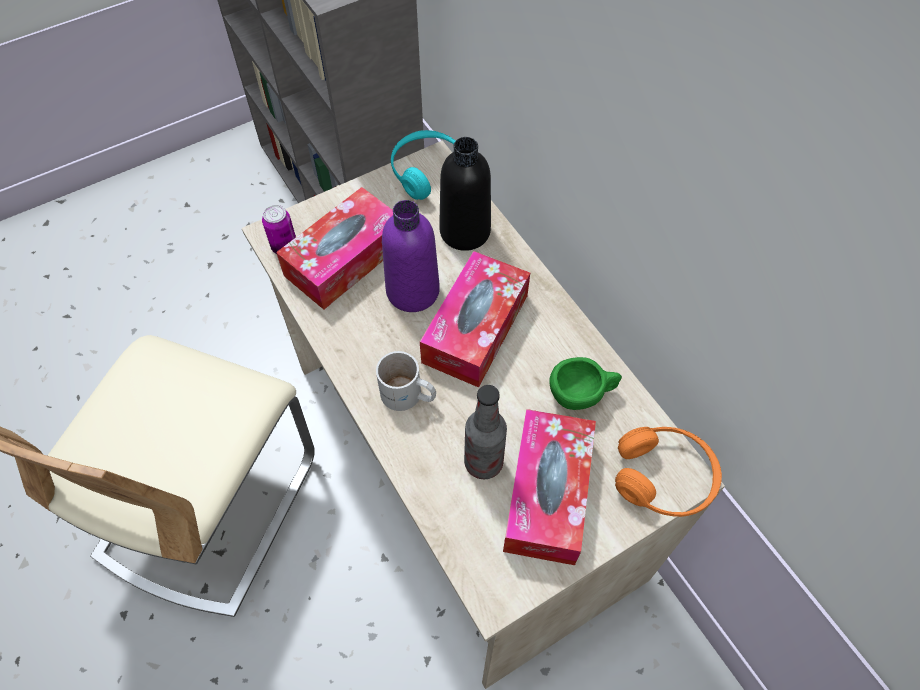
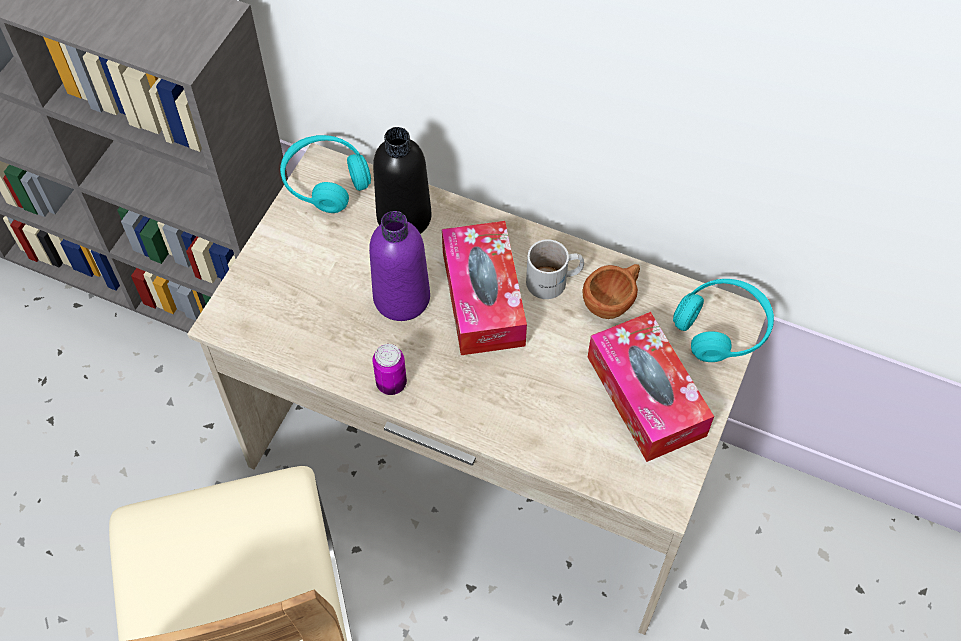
camera: 35 degrees left, 0 degrees up
(284, 247) = (247, 327): can -> can (391, 383)
(345, 259) = (315, 304): tissue box -> none
(407, 396) = (472, 390): white mug -> white mug (554, 282)
(483, 462) = (578, 404): bottle -> none
(582, 394) = (613, 300): green cup -> brown cup
(663, 477) = (722, 328): orange headphones -> turquoise headphones

